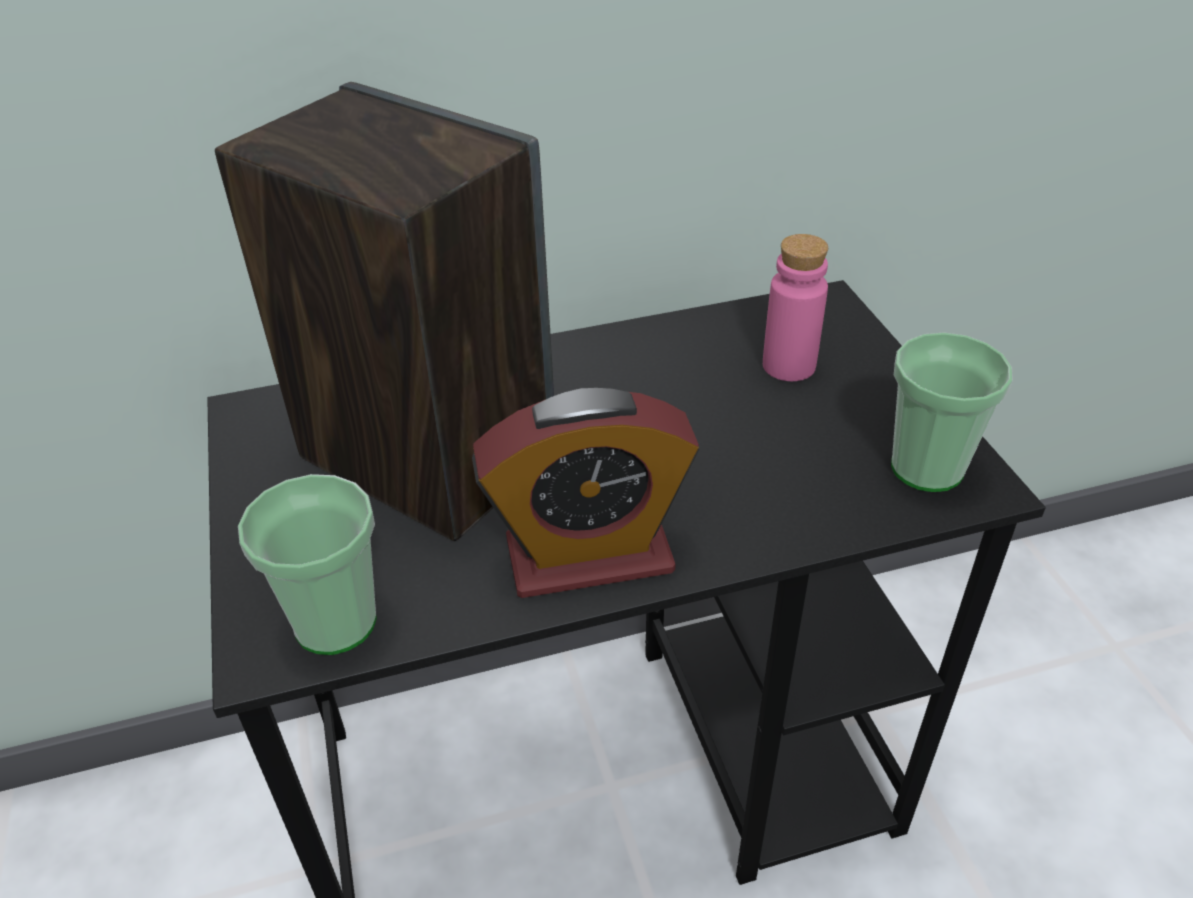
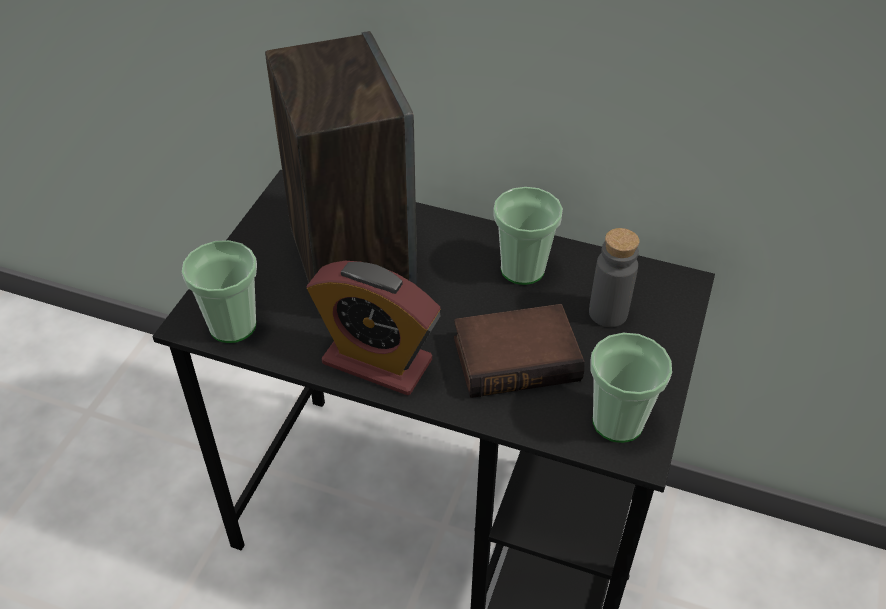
camera: 35 degrees right, 5 degrees up
(648, 366) = (522, 269): none -> cup
(746, 459) = (517, 356): none -> book
(788, 365) = (608, 313): pink bottle -> grey bottle

